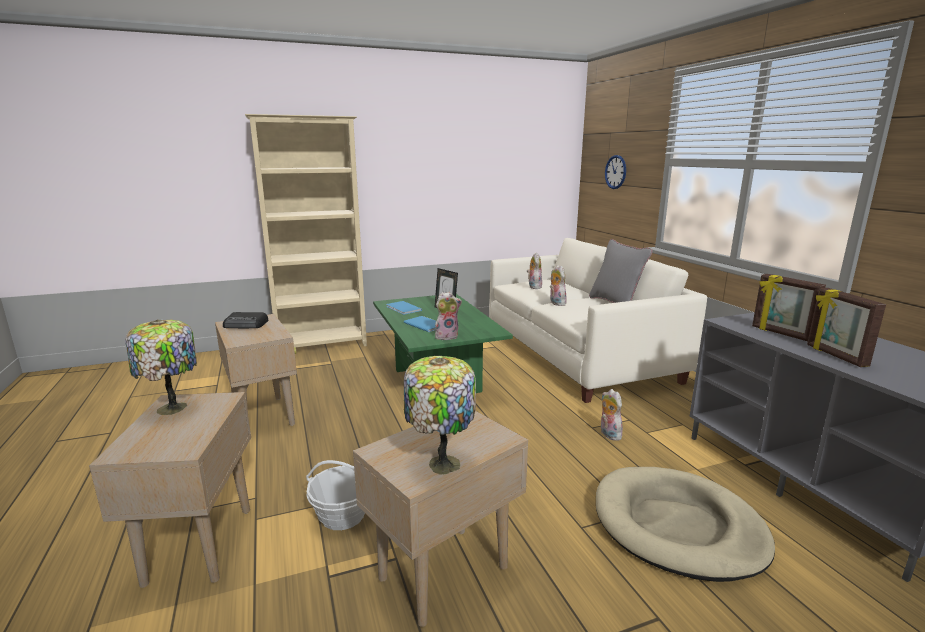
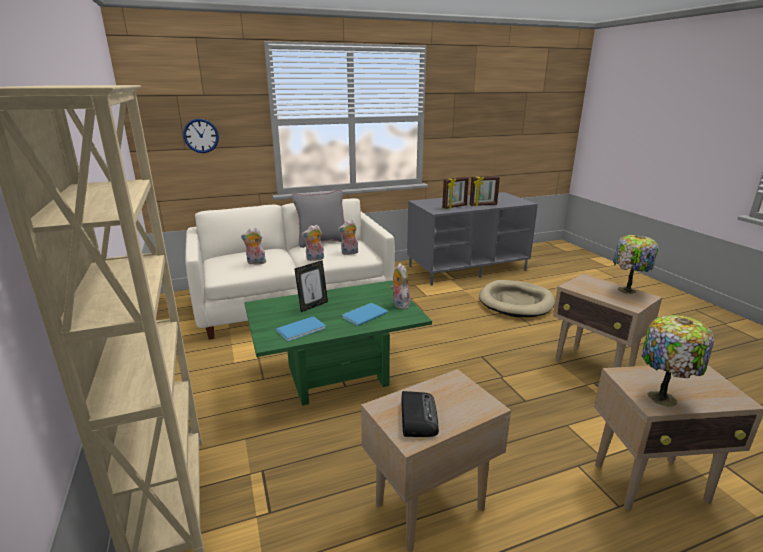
camera: 90 degrees left, 5 degrees up
(343, 515) = (570, 409): basket -> none
(608, 434) = (431, 306): plush toy -> plush toy (349, 253)

